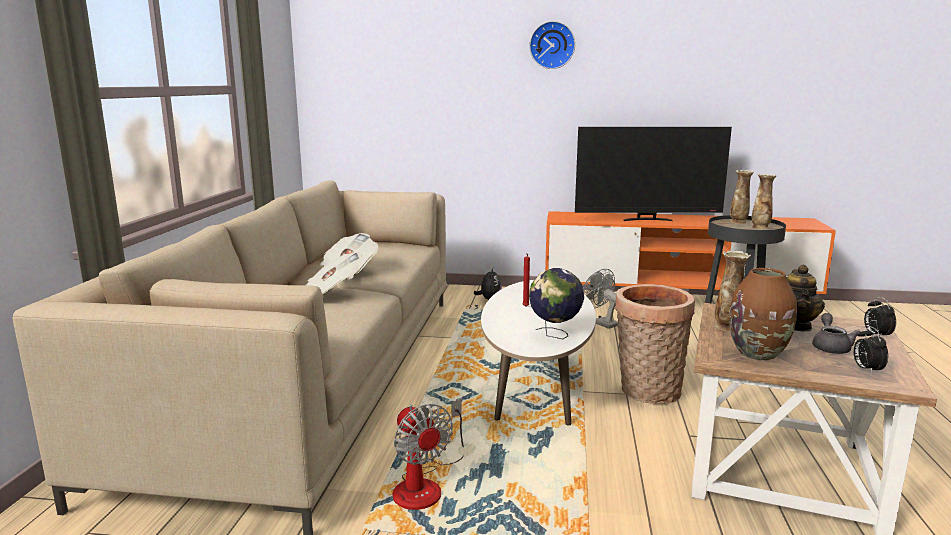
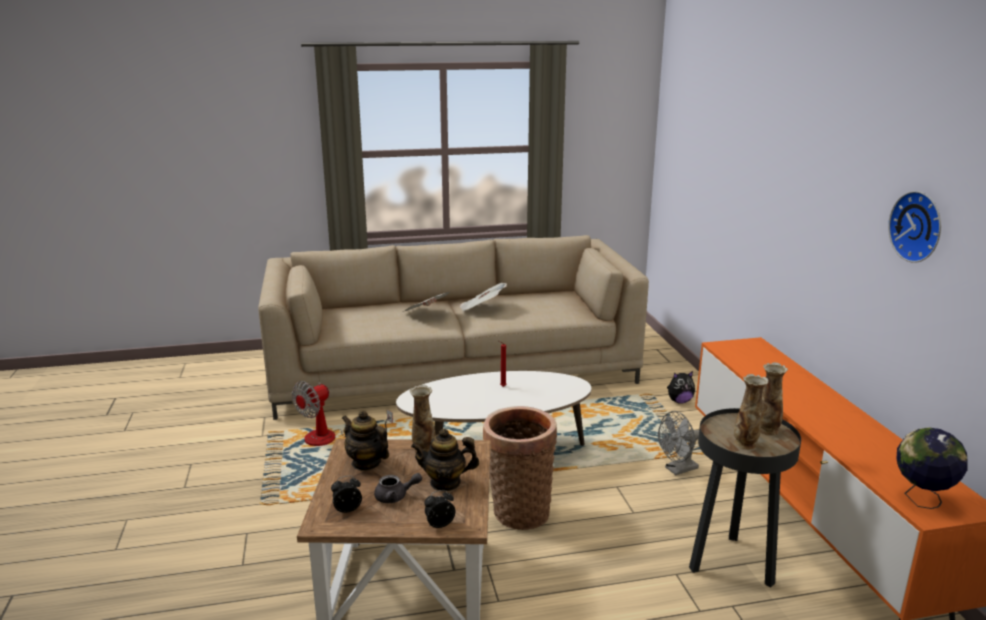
camera: 70 degrees right, 5 degrees up
(552, 45) = (793, 143): wall clock -> wall clock (919, 226)
(555, 335) = (444, 405): globe -> globe (921, 500)
(600, 323) = (677, 470): grey fan -> grey fan turned 150 degrees counterclockwise
(647, 220) = (789, 390): television -> none
(758, 353) = (366, 463): brown vase -> teapot

